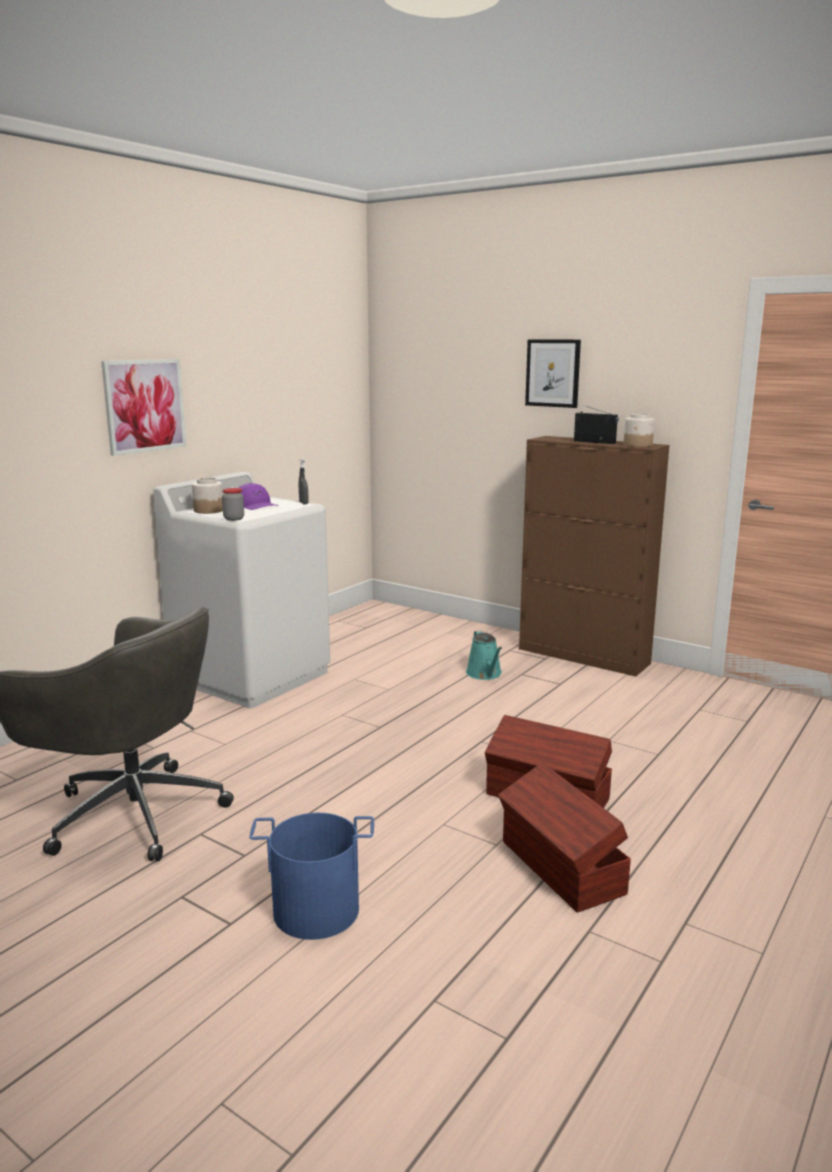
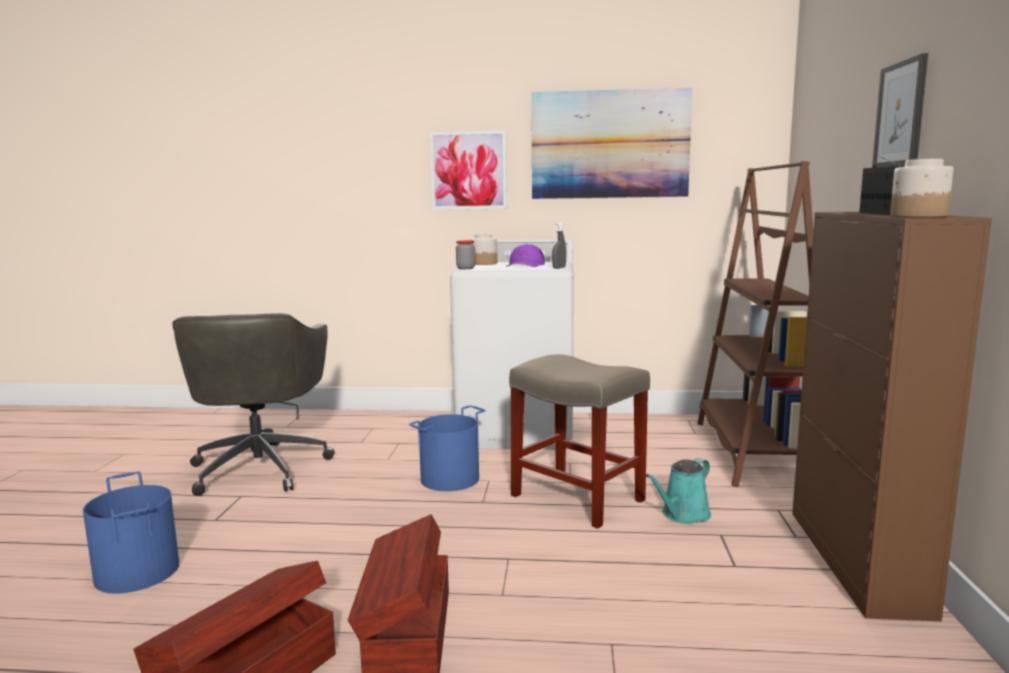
camera: 60 degrees right, 5 degrees down
(261, 373) = (609, 145): none -> picture
(317, 728) = (450, 479): none -> blue bucket
(420, 694) = (579, 498): none -> beige stool
(424, 624) = (756, 452): none -> brown bookcase

